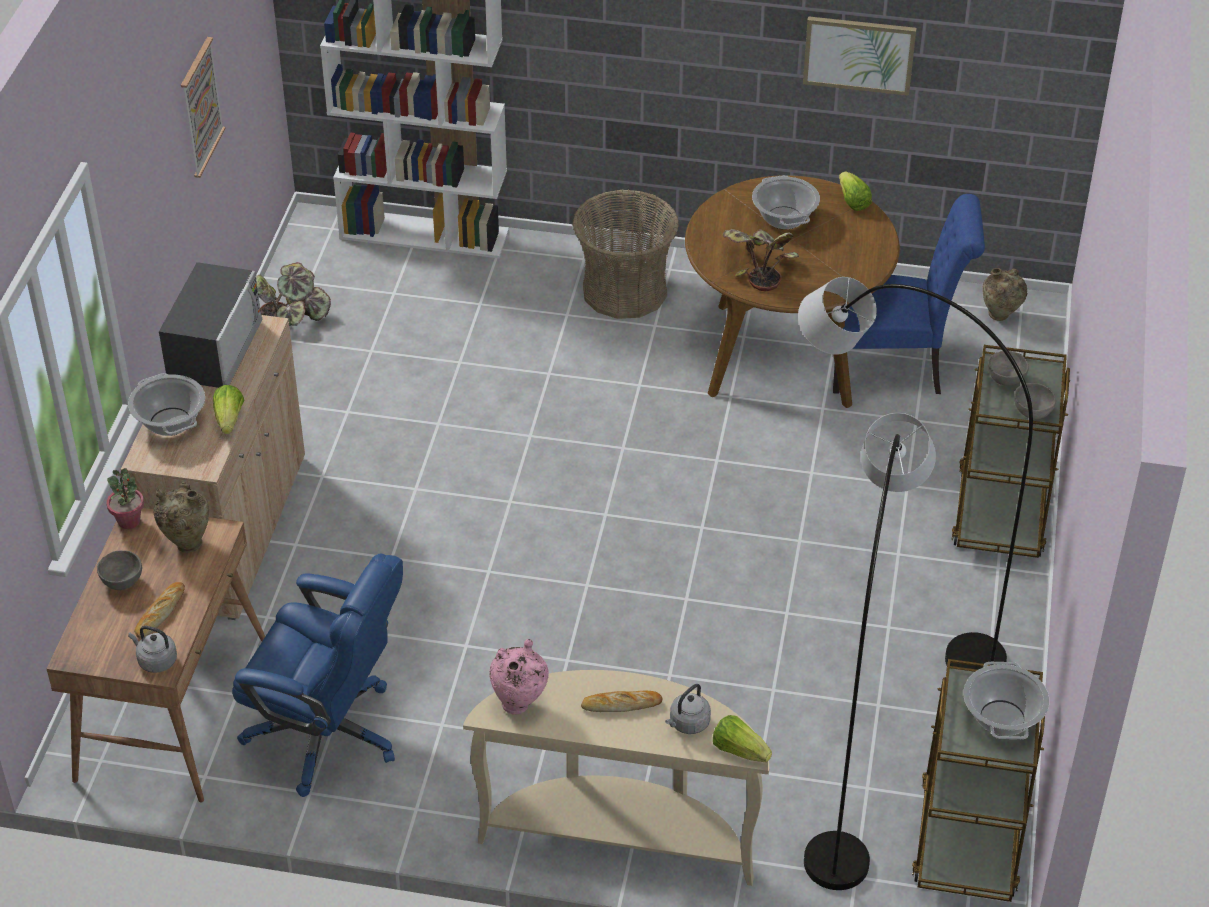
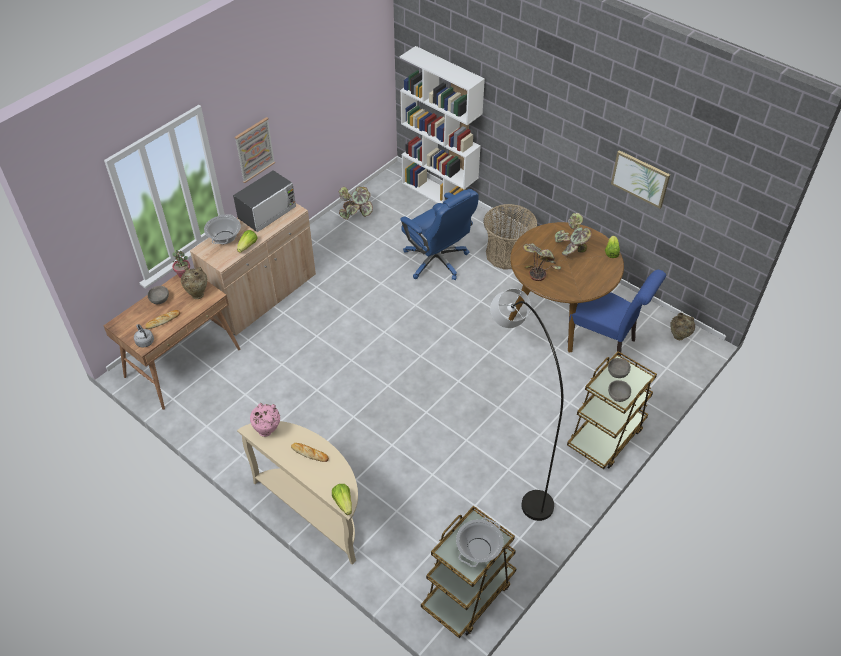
camera: 30 degrees right, 5 degrees up
(200, 107) = (314, 100): picture -> picture (254, 149)
(327, 734) = (232, 403): blue office chair -> blue office chair (437, 261)
(688, 724) = (331, 477): grey kettle -> none
(784, 218) = (571, 248): cooking pot -> potted plant
(853, 767) = (440, 530): grey floor lamp -> none

